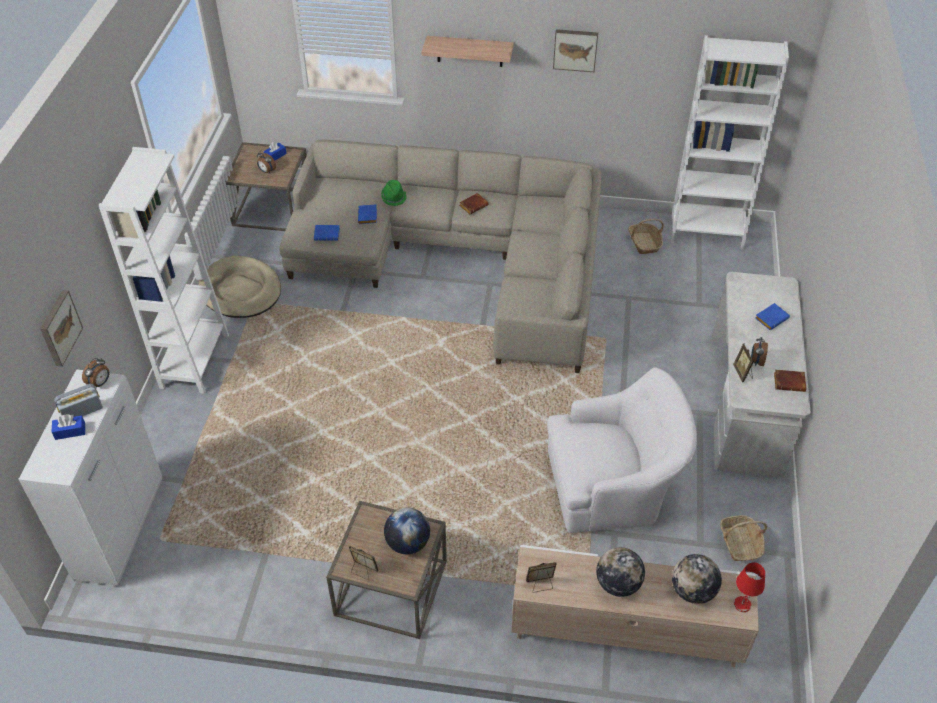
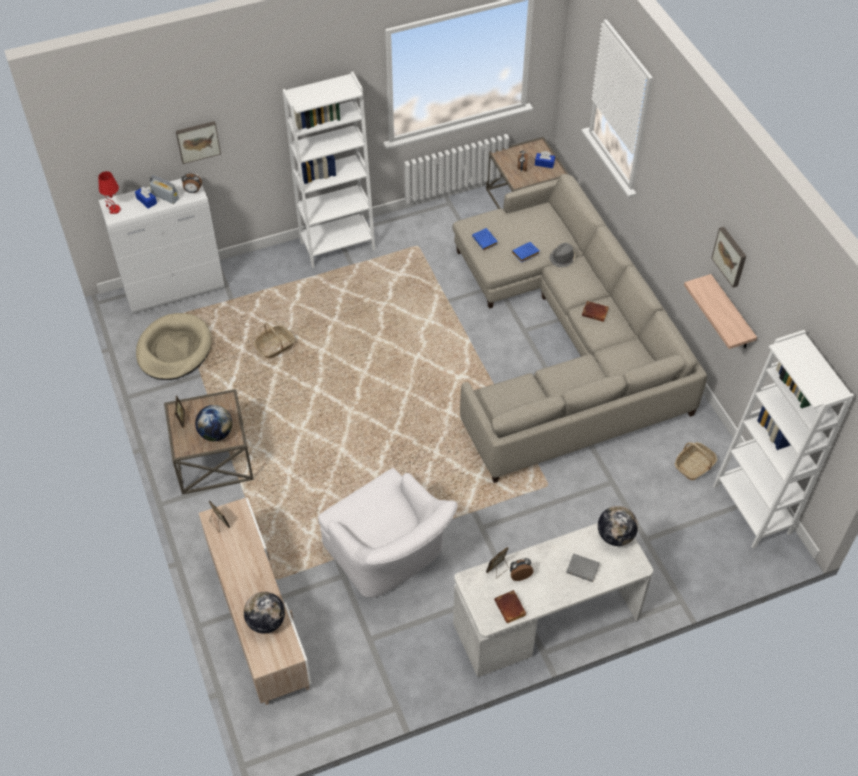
camera: 60 degrees right, 5 degrees up
(240, 291) = (423, 232): beige dog bed -> beige dog bed (174, 349)
(394, 197) = (562, 258): green hat -> grey hat
(469, 51) = (675, 193): shelf -> shelf (731, 314)
(618, 584) = (246, 571): globe -> globe (615, 536)
(740, 543) = (387, 668): basket -> basket (275, 346)
(742, 605) = (271, 660): red table lamp -> red table lamp (114, 210)
(771, 318) = (583, 569): blue book -> grey book

